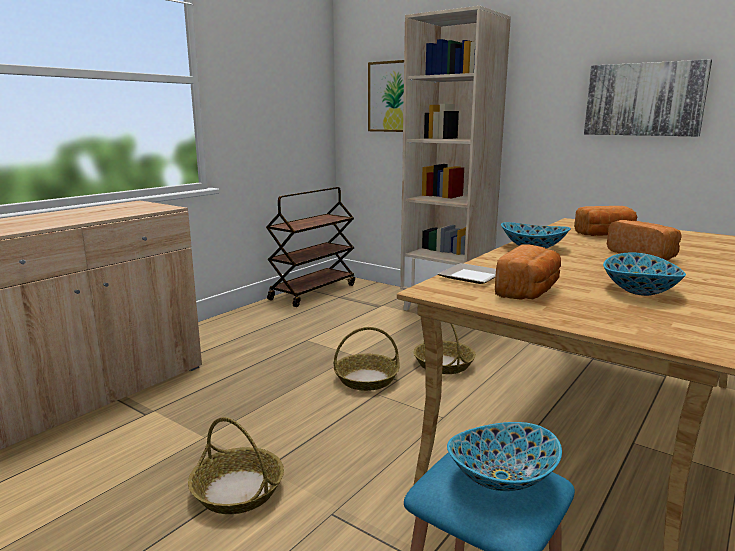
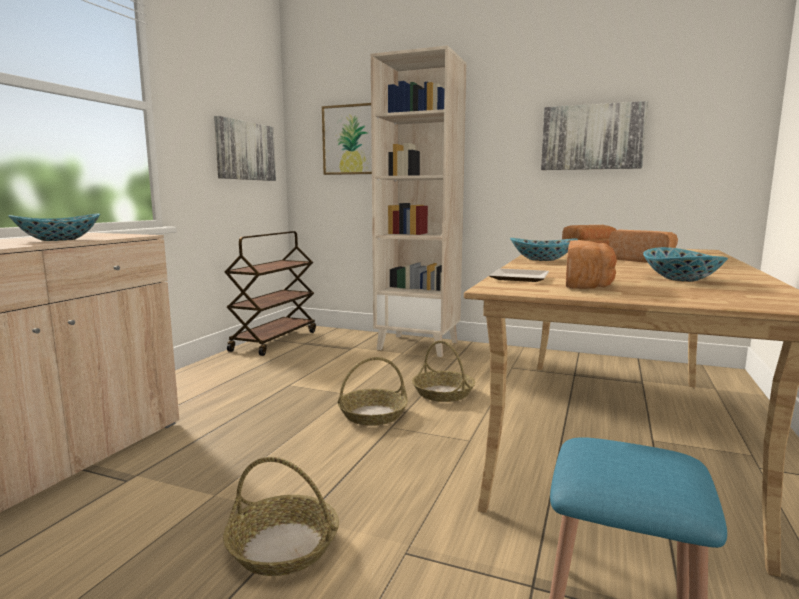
camera: 15 degrees left, 5 degrees down
(291, 111) = (245, 151): none -> picture
(502, 478) = (646, 462): bowl -> bowl (59, 240)

